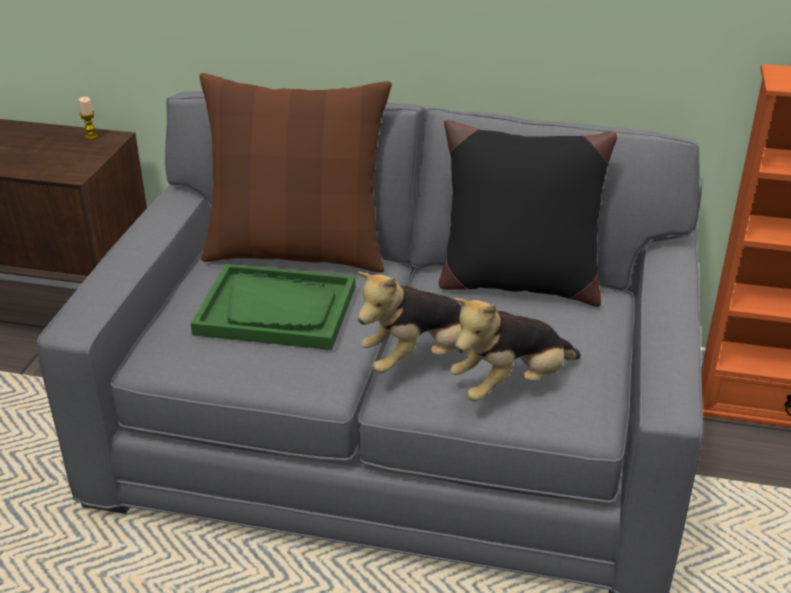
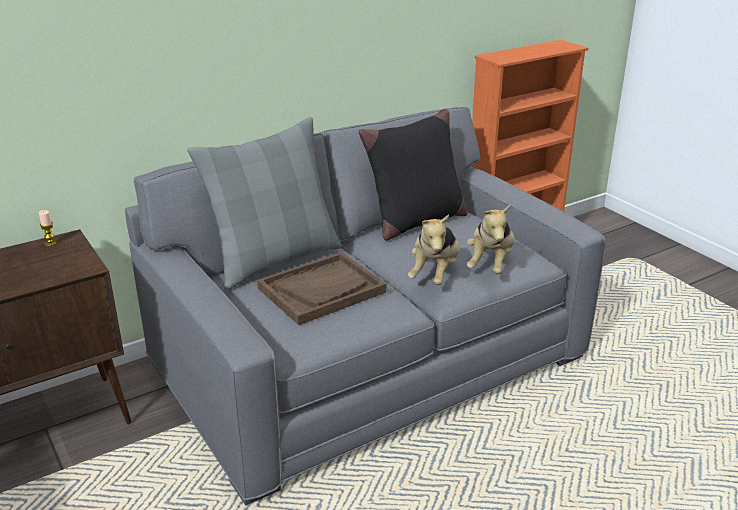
camera: 45 degrees left, 5 degrees down
(277, 310) = (321, 290): green tray -> brown tray
(297, 252) = (275, 260): brown pillow -> grey pillow

